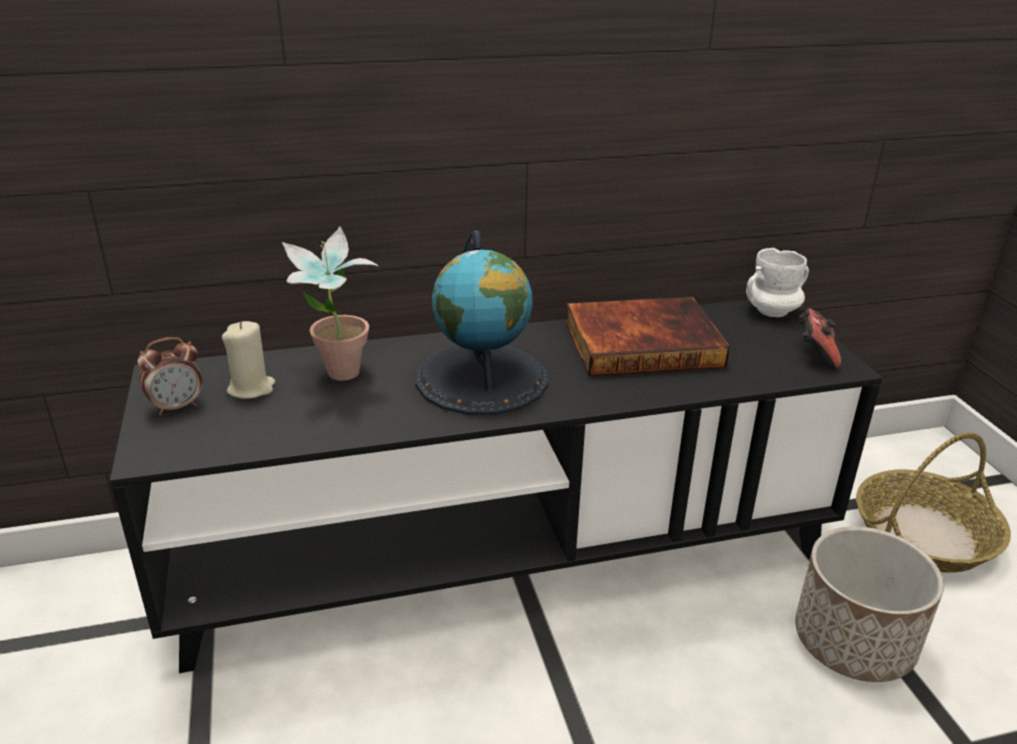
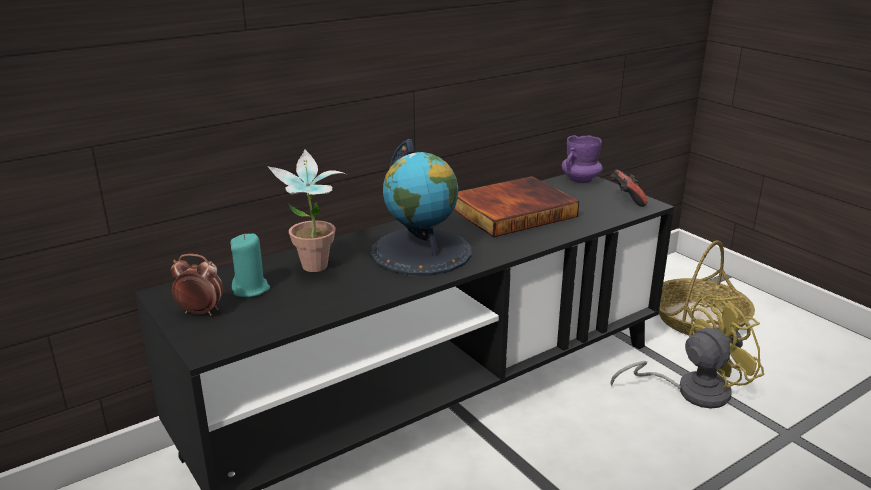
camera: 20 degrees left, 5 degrees down
(177, 407) = (200, 312): alarm clock -> alarm clock turned 120 degrees counterclockwise
(251, 388) = (251, 289): beige candle -> turquoise candle
(772, 311) = (580, 179): white mug -> purple mug
(852, 641) = (691, 391): planter -> yellow fan

